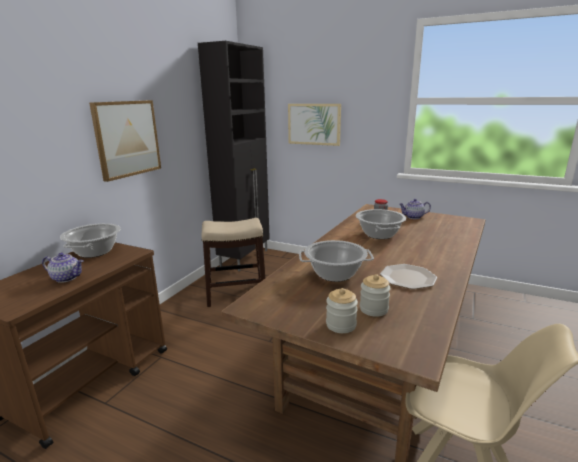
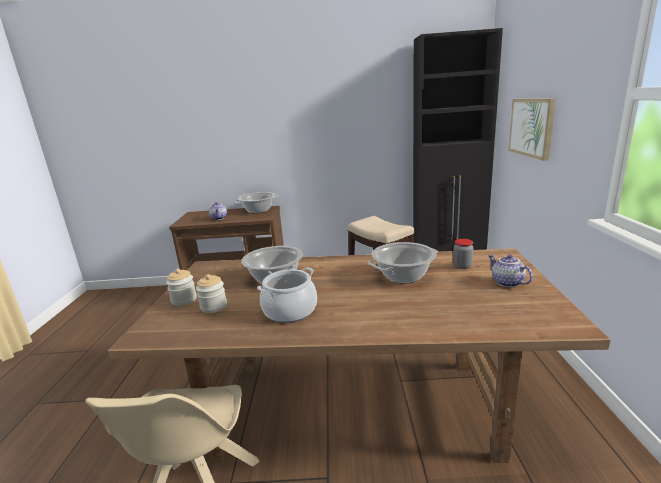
camera: 65 degrees right, 0 degrees up
(127, 138) = (314, 133): picture -> none
(408, 277) = (290, 311): plate -> cooking pot

